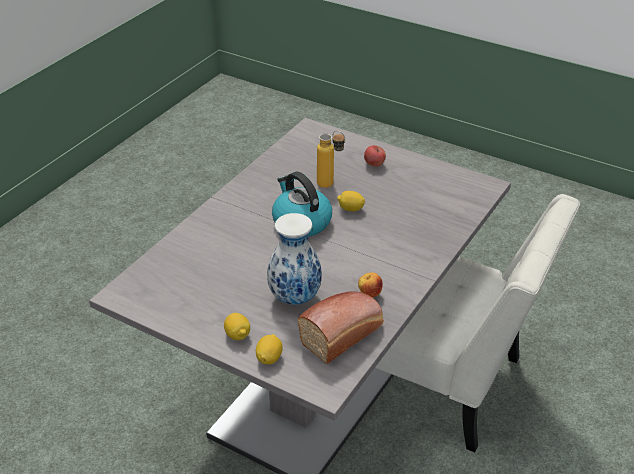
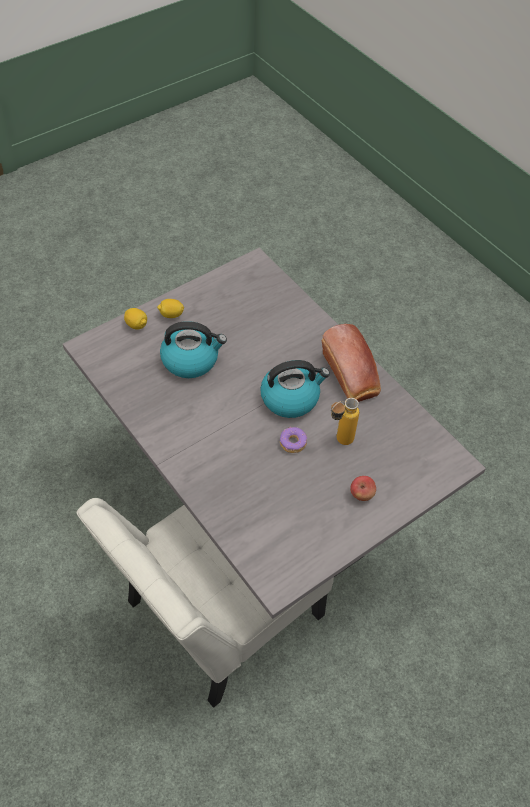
camera: 110 degrees right, 15 degrees up
(294, 299) = (191, 360): vase -> kettle
(343, 334) = (133, 376): bread -> bread (351, 376)
(350, 209) = (292, 443): lemon -> donut
(369, 294) = (167, 410): apple -> none

